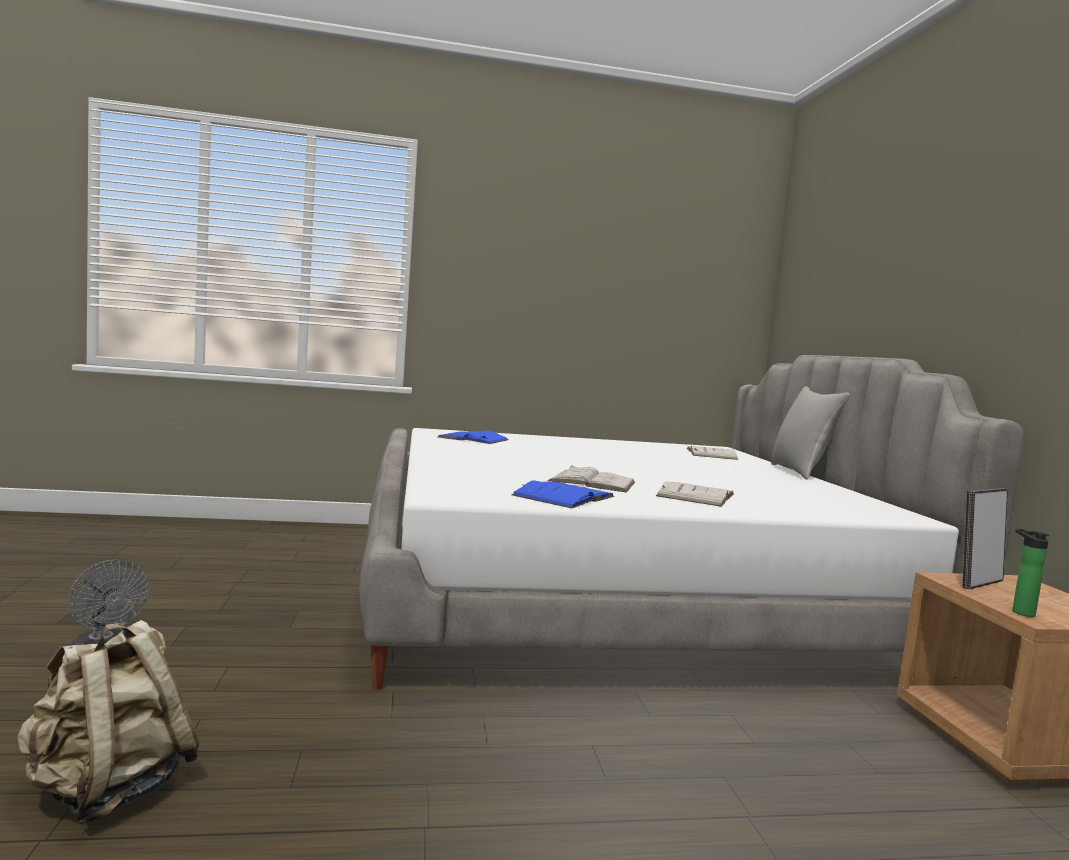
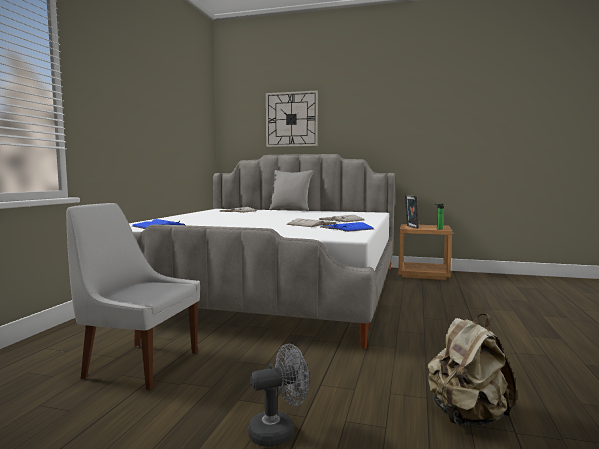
camera: 65 degrees left, 0 degrees up
(275, 571) = (138, 364): none -> white chair
(863, 280) = (291, 119): none -> wall clock

